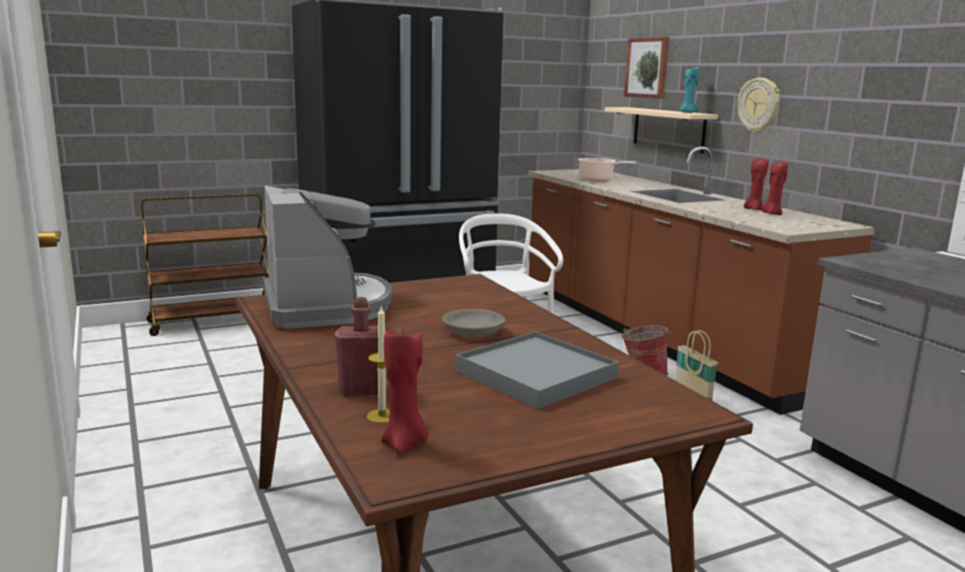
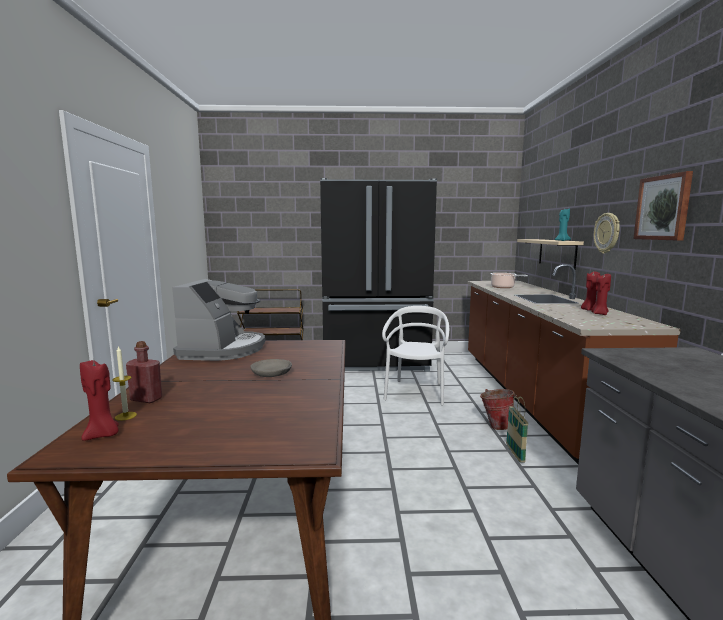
camera: 25 degrees right, 5 degrees down
(536, 374) = (256, 405): grey tray -> none
(648, 68) = (547, 212): picture -> picture (663, 208)

